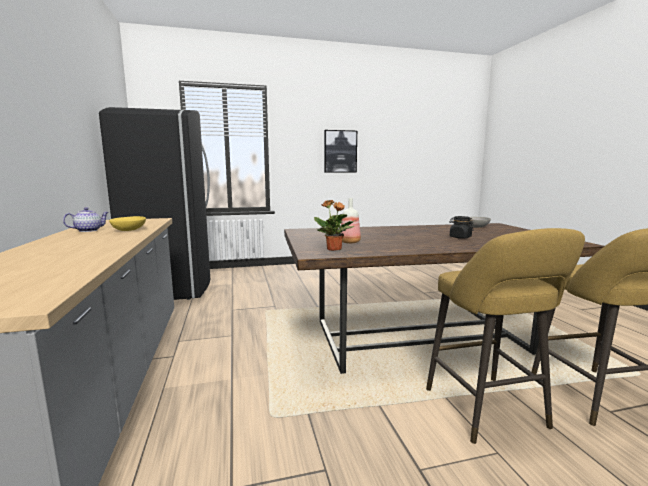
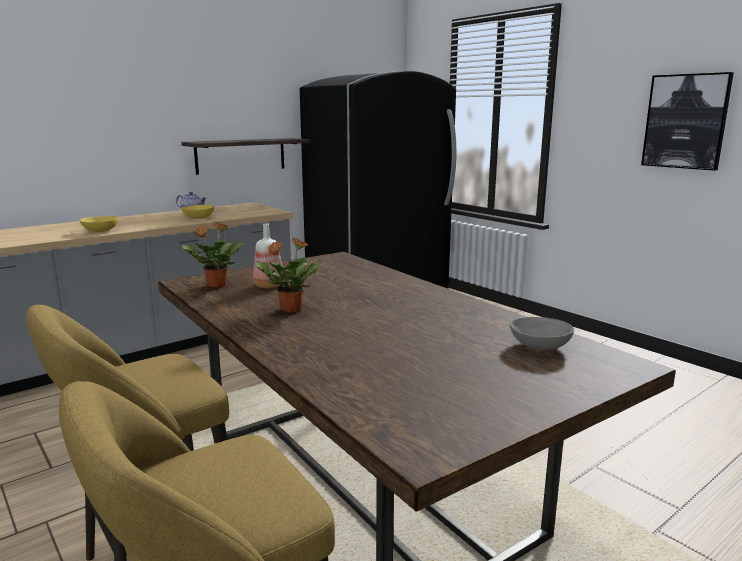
camera: 65 degrees right, 5 degrees up
(76, 172) = (241, 155): none -> shelf
(102, 251) = (100, 231): none -> yellow bowl
(405, 242) = (290, 309): none -> potted plant
(460, 237) = (376, 337): black jar -> none

